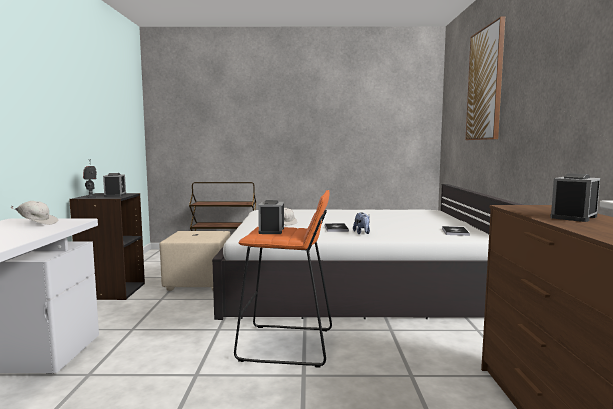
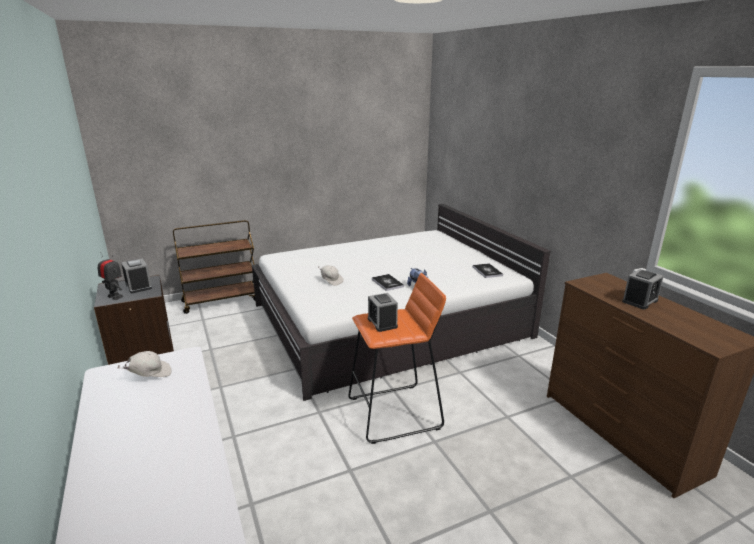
camera: 25 degrees left, 15 degrees up
(199, 283) = (238, 354): beige ottoman -> none
(485, 84) = (498, 123): picture -> none
(573, 217) = (639, 301): alarm clock -> alarm clock turned 150 degrees counterclockwise

